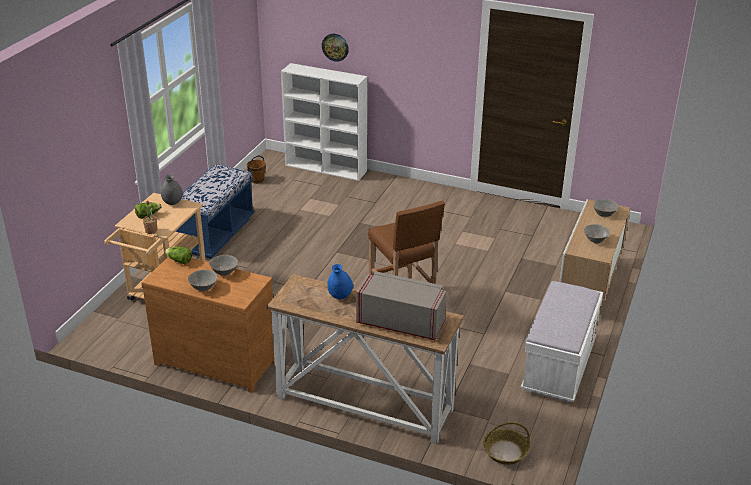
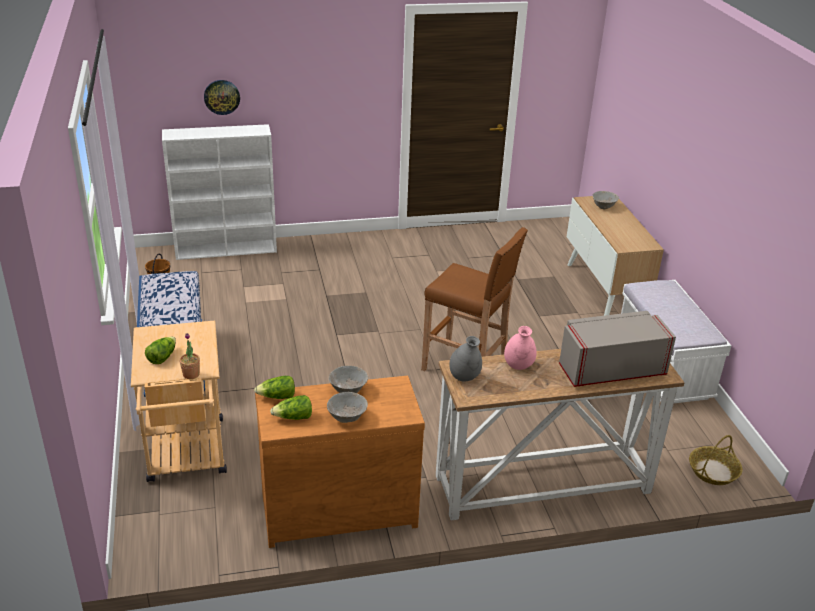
camera: 35 degrees left, 0 degrees up
(172, 203) = (176, 331): grey vase -> grey vase (464, 377)
(174, 276) = (294, 417): none -> lettuce
(340, 296) = (518, 366): blue vase -> pink vase
(595, 240) = (626, 232): grey bowl -> none

